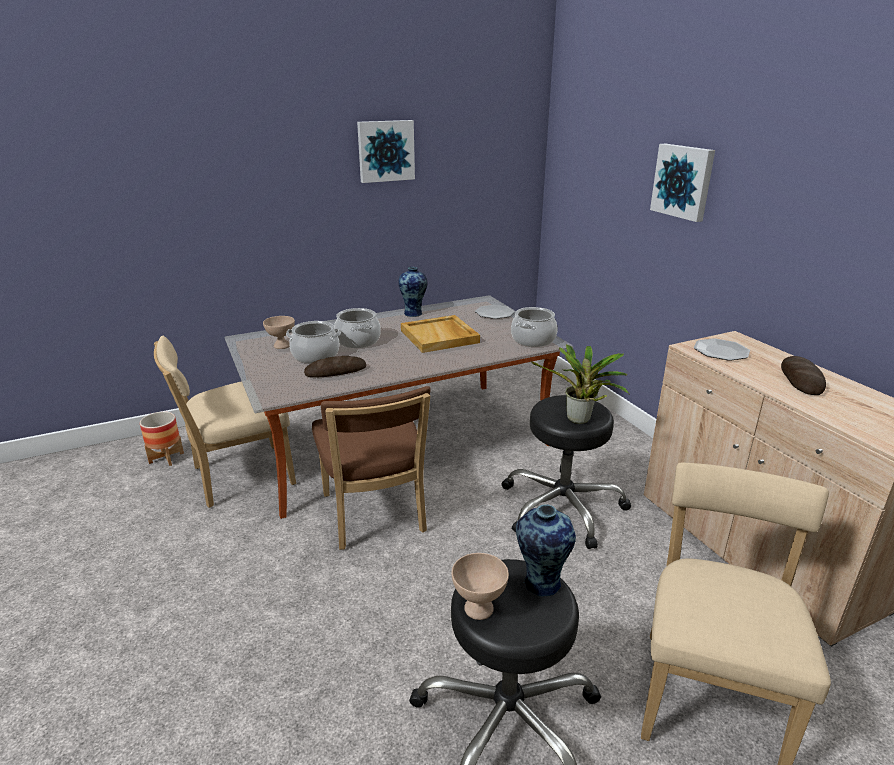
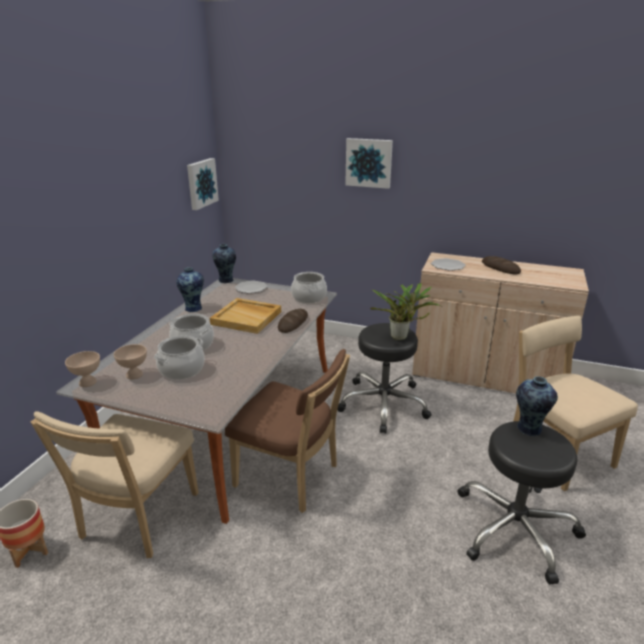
camera: 45 degrees left, 0 degrees up
(335, 371) = (222, 373): bread -> bread (293, 323)
(385, 151) = (124, 168): picture -> picture (201, 183)
(479, 608) = (530, 458): beige bowl -> beige bowl (88, 382)
(485, 300) = (226, 280): none -> vase

